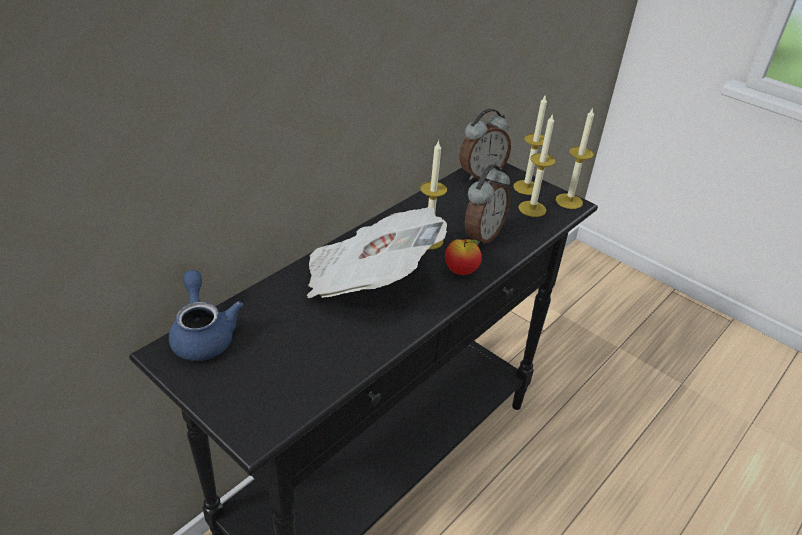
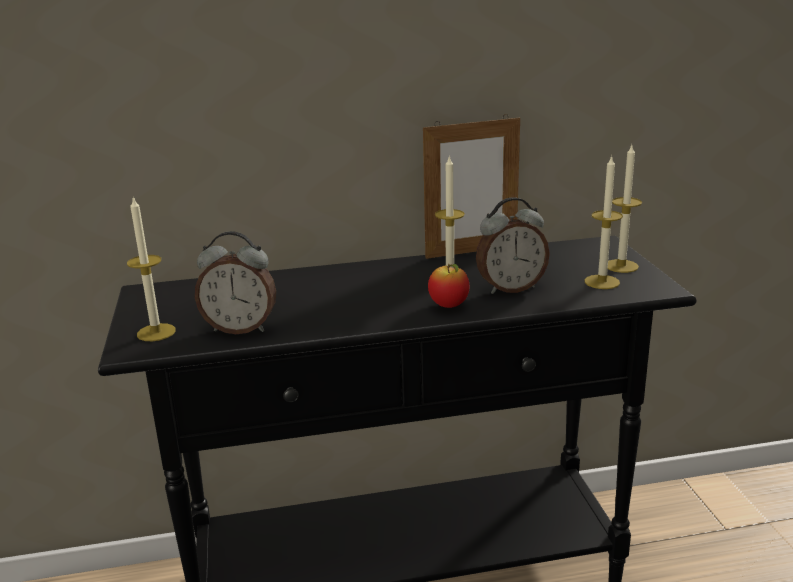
camera: 40 degrees right, 15 degrees down
(203, 334) = (180, 288): blue teapot -> none
(368, 280) = (352, 291): newspaper -> none
(408, 202) = (471, 251): none -> picture frame
(480, 174) = (581, 247): alarm clock -> alarm clock (240, 328)
(569, 201) = (659, 285): candle -> candle (156, 332)

